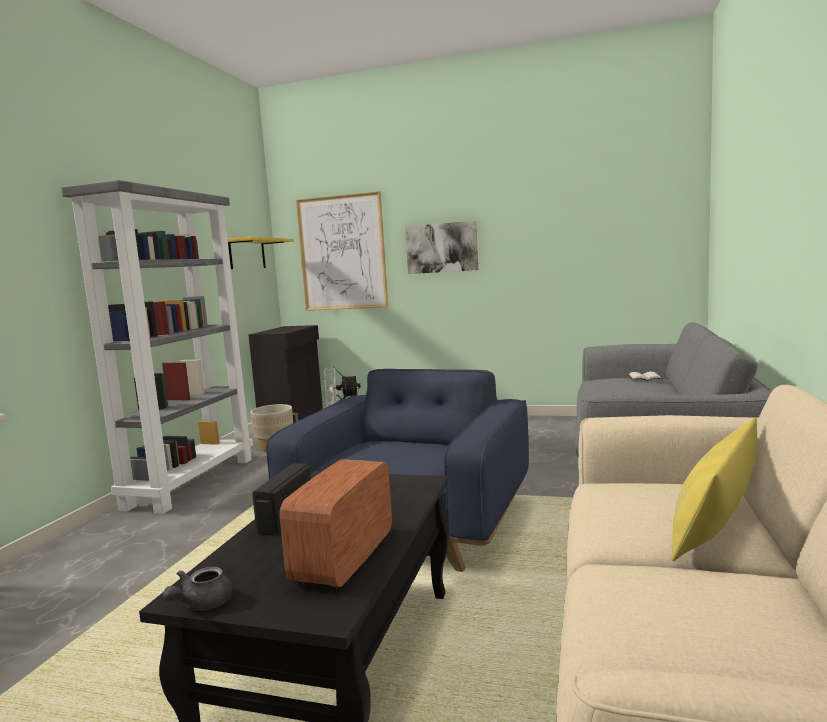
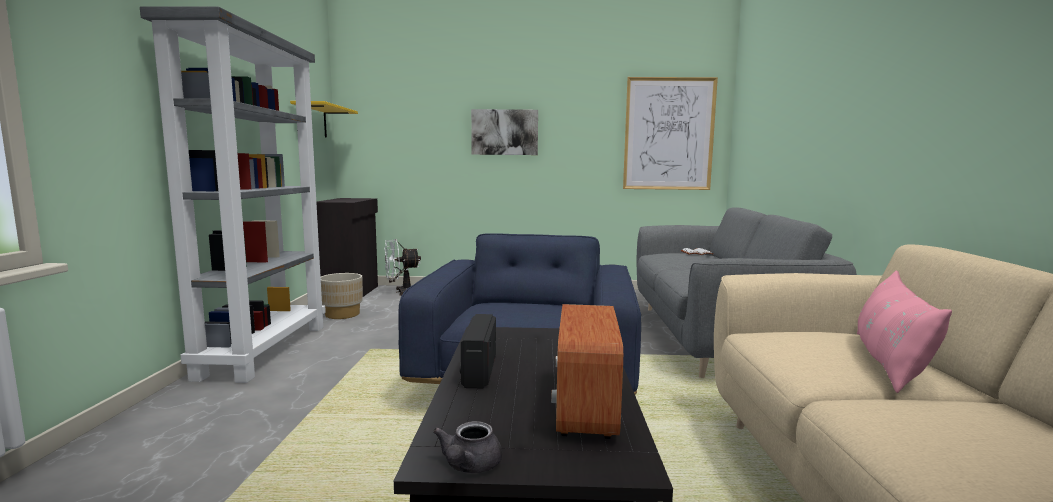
camera: 15 degrees left, 0 degrees up
(342, 253) = (406, 129): picture -> picture (668, 134)
(714, 523) = (889, 361): yellow pillow -> pink pillow

